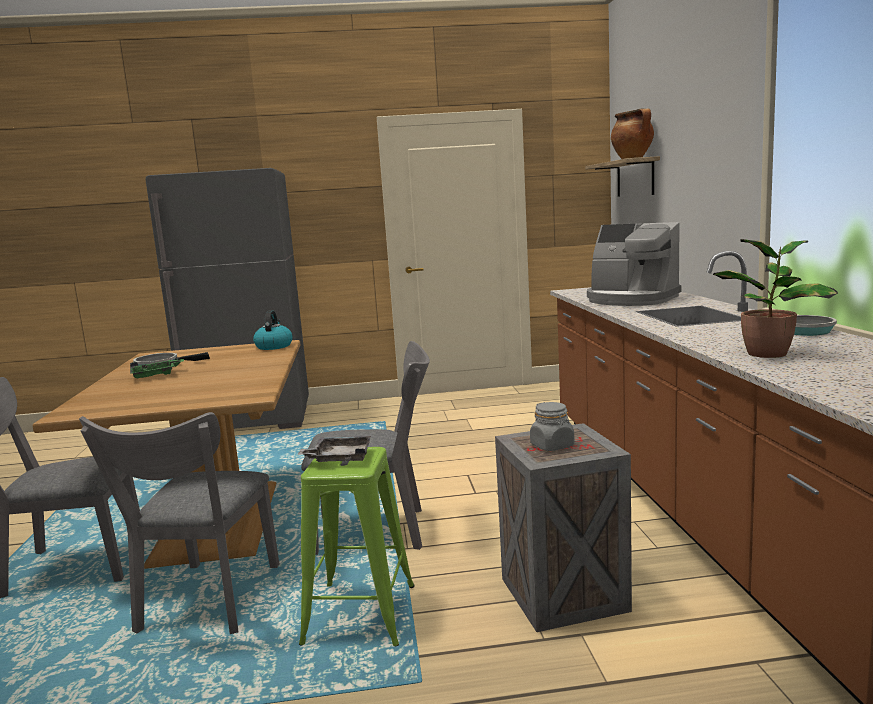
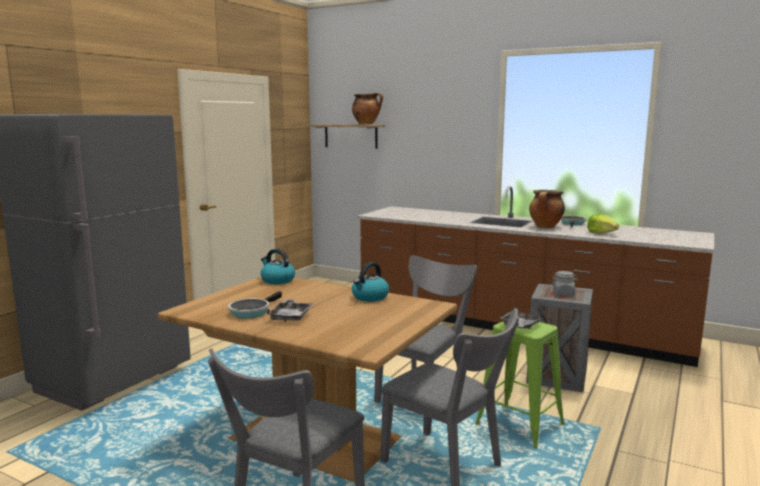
camera: 55 degrees left, 0 degrees up
(156, 375) = (291, 316): green tray -> grey tray
(252, 375) = (370, 297): none -> kettle
(631, 299) = (435, 216): coffee machine -> none
(717, 330) = (545, 227): none -> cooking pot
(769, 353) = (601, 233): potted plant -> lettuce

